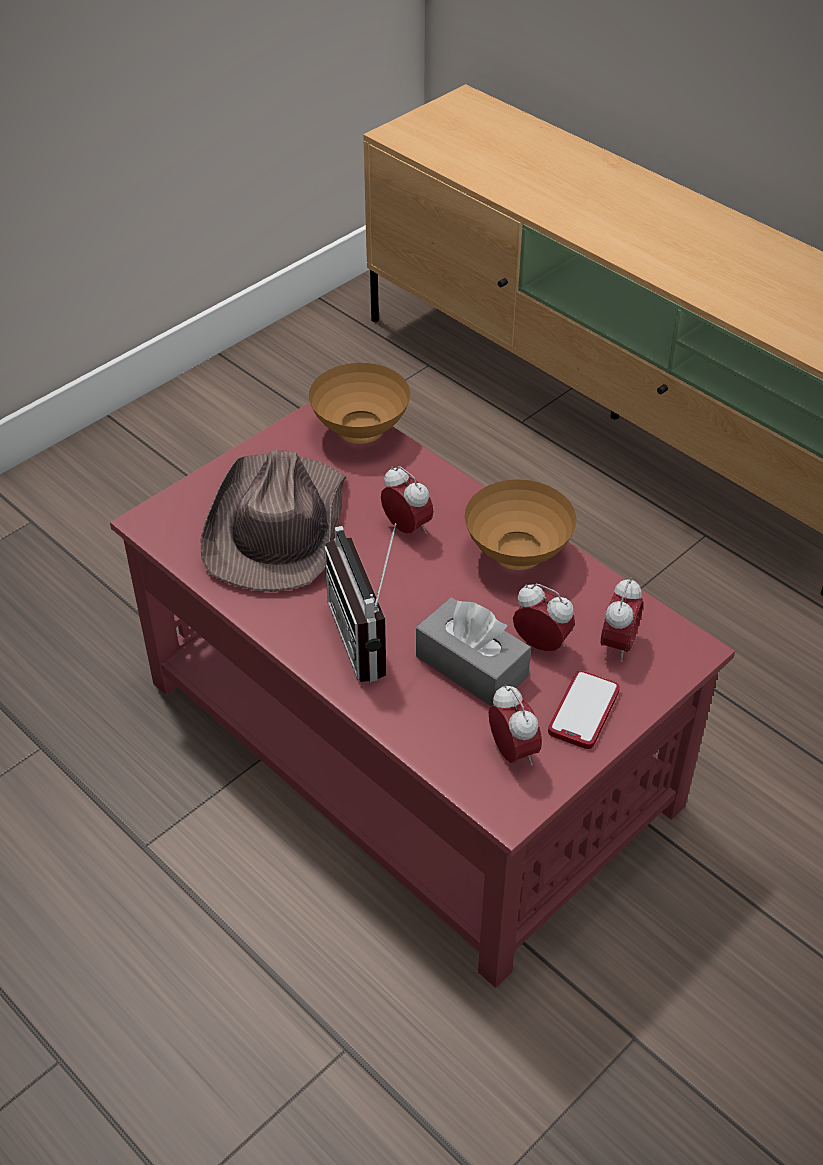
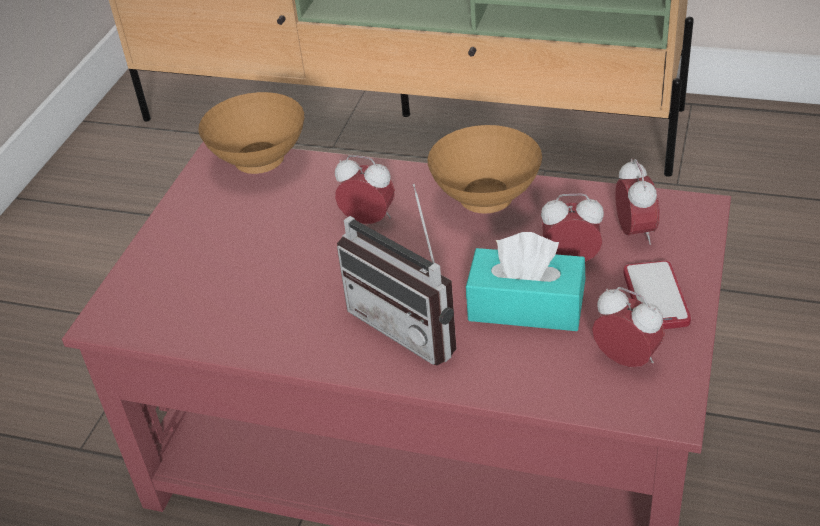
camera: 25 degrees left, 5 degrees down
(277, 527) = (242, 270): brown hat -> none
(471, 666) = (526, 306): grey tissue box -> turquoise tissue box

